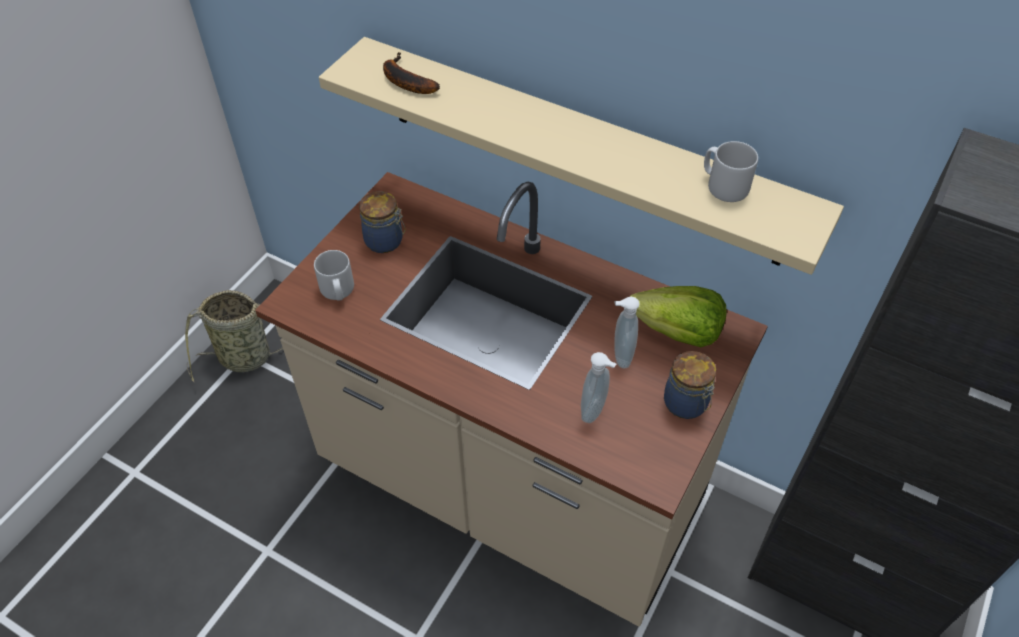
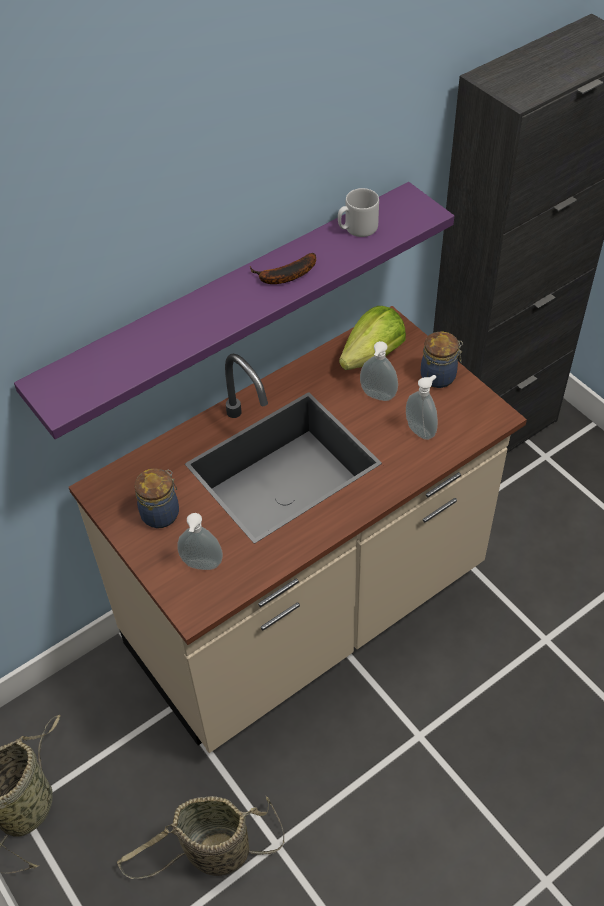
camera: 65 degrees left, 0 degrees up
(245, 503) = (213, 853): none -> basket
(338, 291) = (202, 566): grey mug -> soap dispenser
(404, 81) = (106, 370): banana -> banana (284, 276)
(579, 151) = (230, 305): beige shelf -> purple shelf

